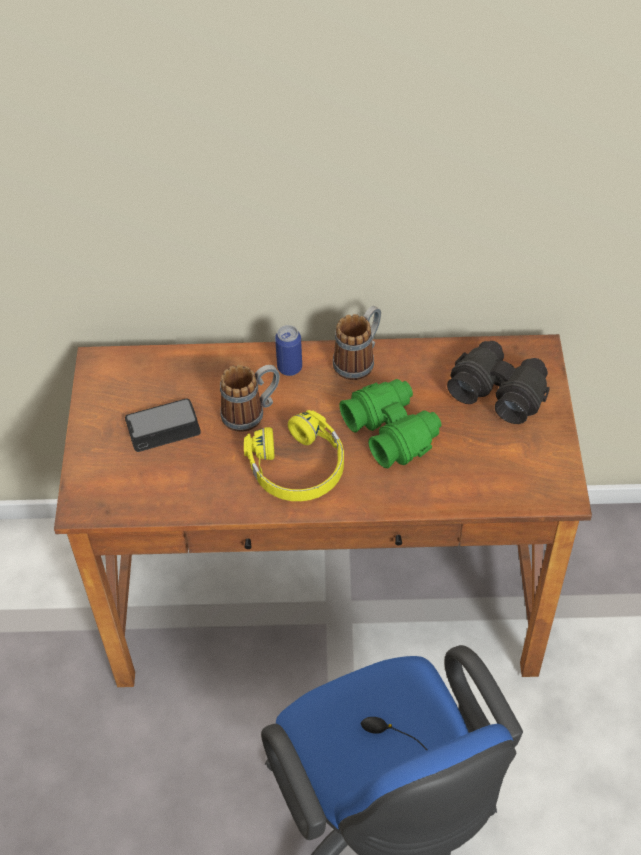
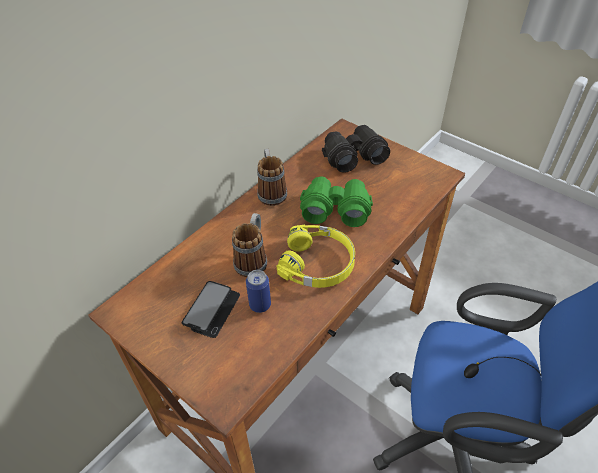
camera: 50 degrees left, 5 degrees down
(289, 368) = (241, 222): can -> can (260, 305)

